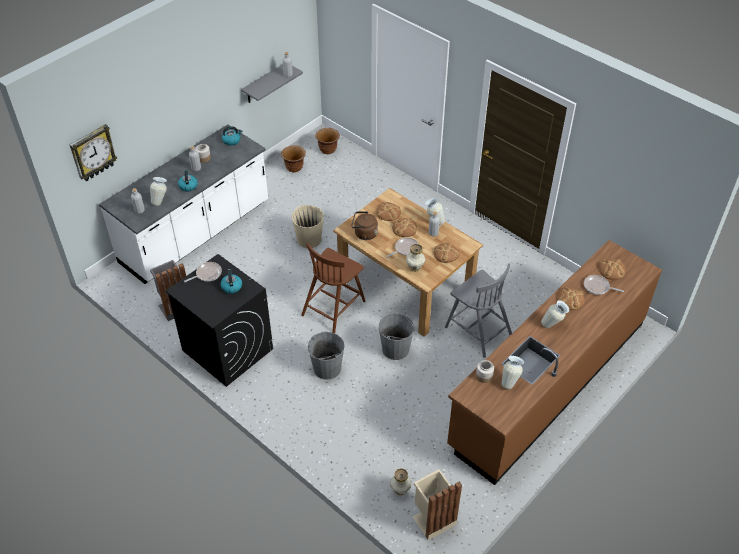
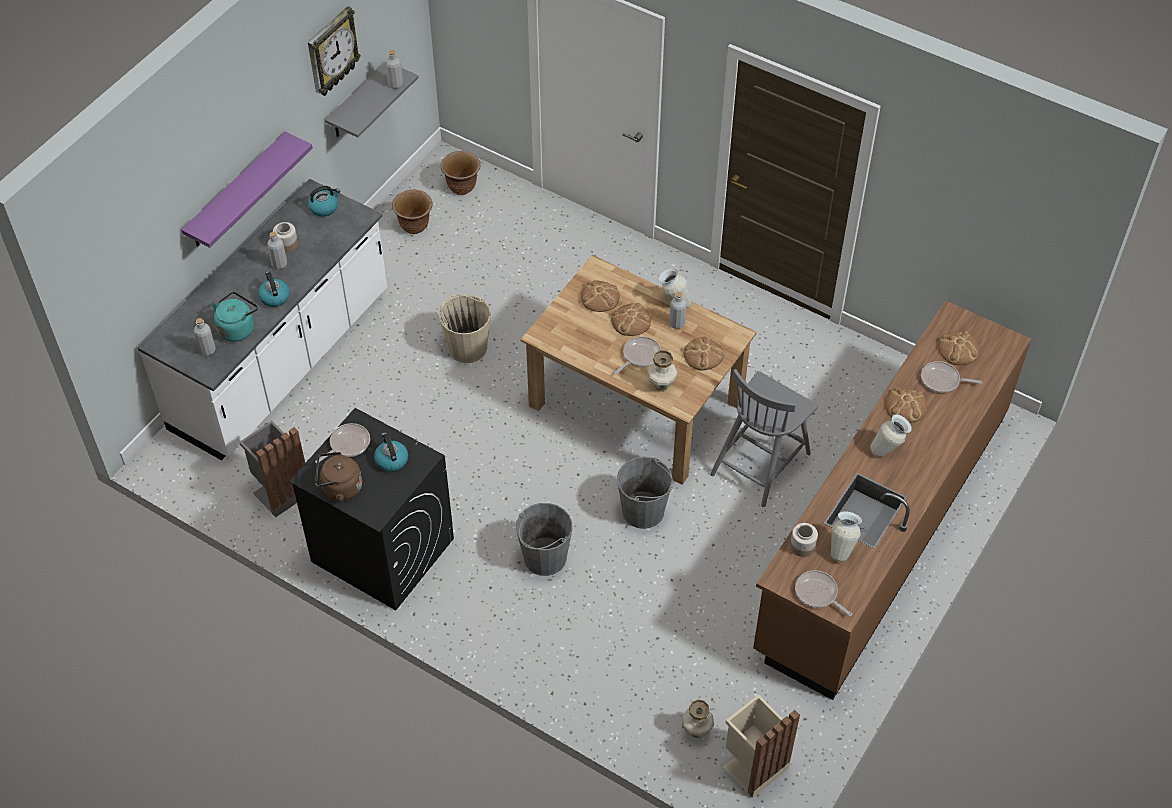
camera: 10 degrees left, 5 degrees up
(93, 153) = (125, 272): wall clock -> wall clock (331, 52)
(161, 200) = (238, 328): vase -> turquoise kettle
(176, 120) = (237, 191): none -> purple shelf
(334, 307) = (533, 456): brown chair -> none
(364, 234) = (570, 339): brown kettle -> brown kettle (339, 488)
(477, 330) = (761, 462): grey chair -> grey chair turned 90 degrees clockwise
(488, 407) = (818, 593): none -> frying pan

